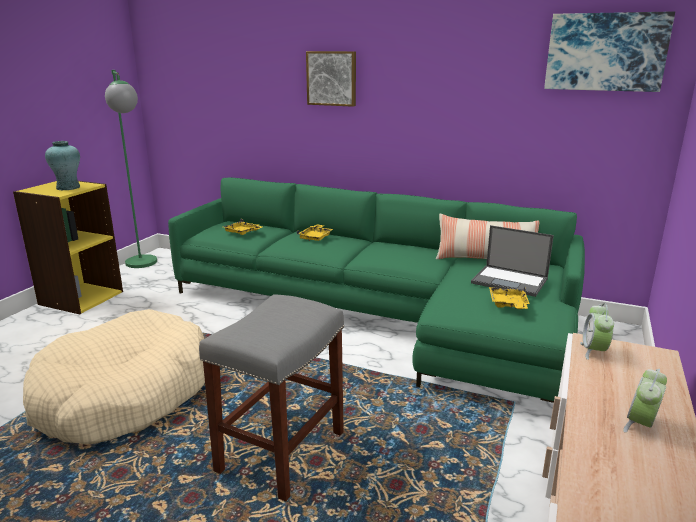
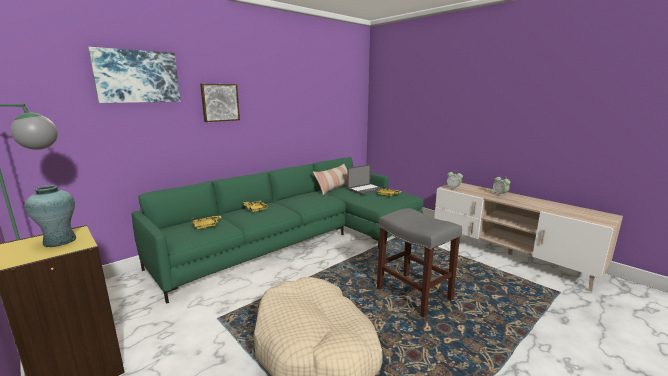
camera: 65 degrees left, 5 degrees down
(605, 52) = (344, 85): picture -> picture (137, 76)

